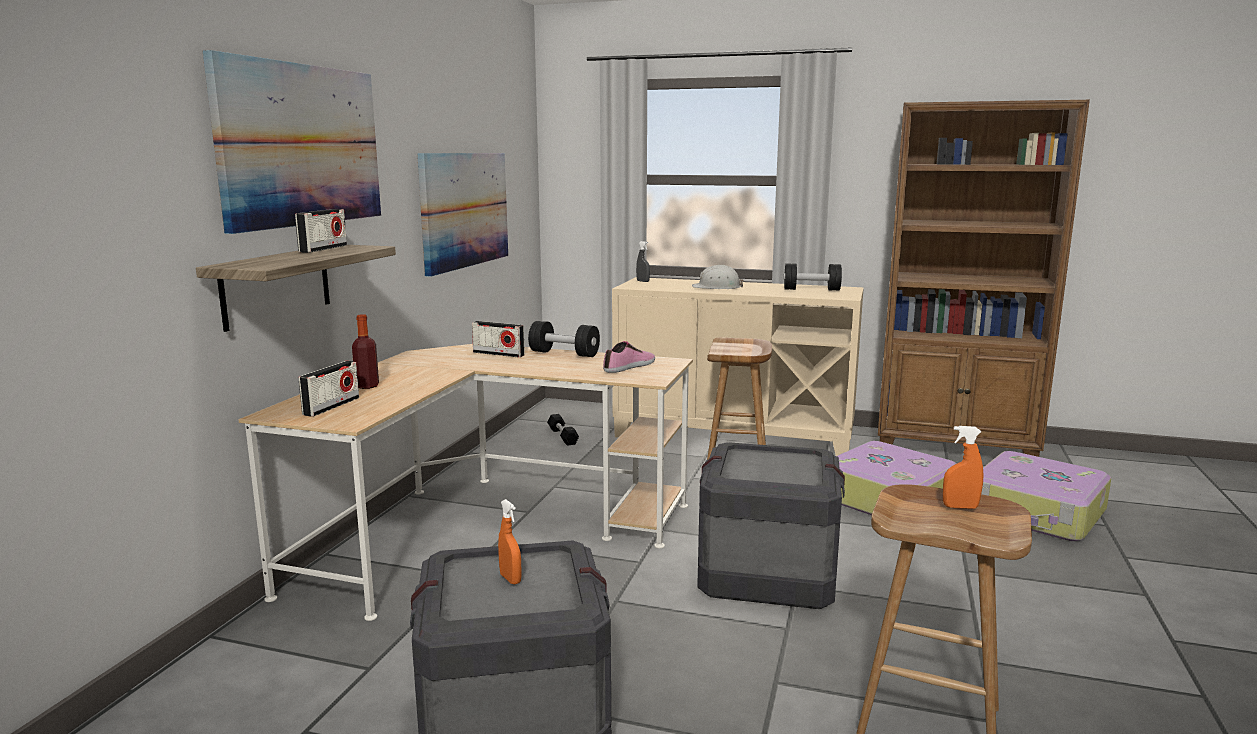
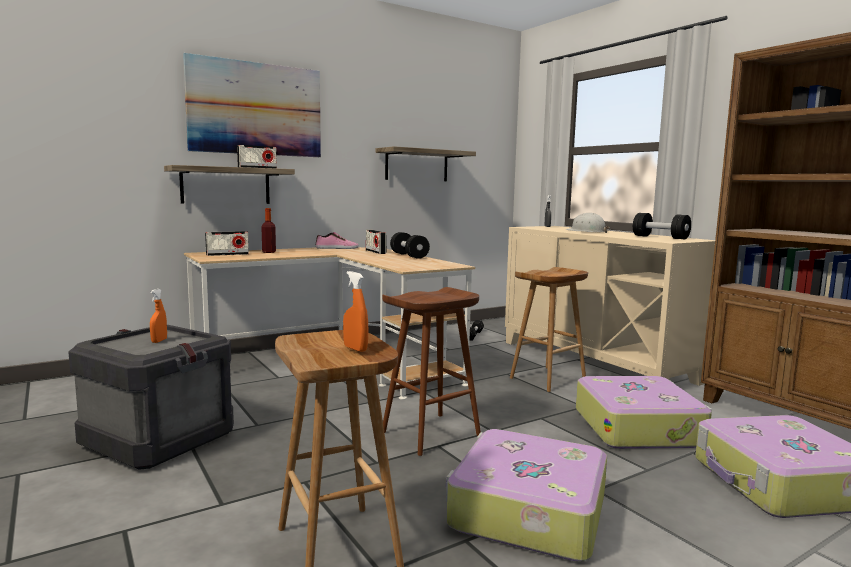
camera: 40 degrees right, 5 degrees down
(464, 210) = (417, 165): picture -> shelf
(630, 366) = (420, 263): shoe -> shoe (337, 248)
(767, 576) = (430, 434): crate -> brown stool
(966, 613) = (526, 511): none -> suitcase

